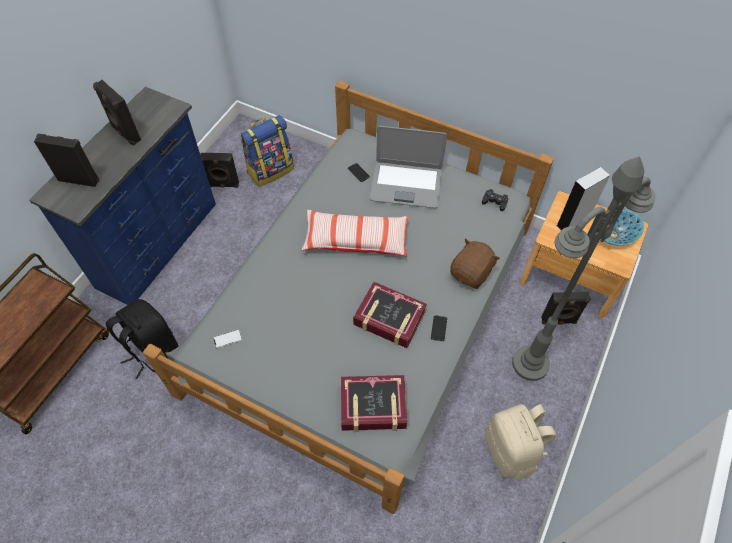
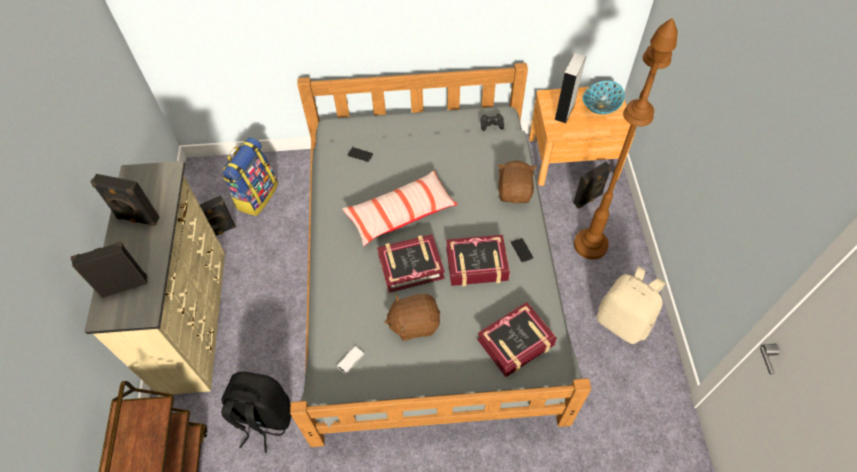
camera: 30 degrees left, 0 degrees up
(160, 244) = (196, 318): blue dresser -> beige dresser
(299, 339) = (414, 323): none -> brown plush toy
(331, 289) = (410, 266): none -> book
(406, 185) = (409, 145): laptop -> none
(530, 364) = (590, 245): grey floor lamp -> brown floor lamp

